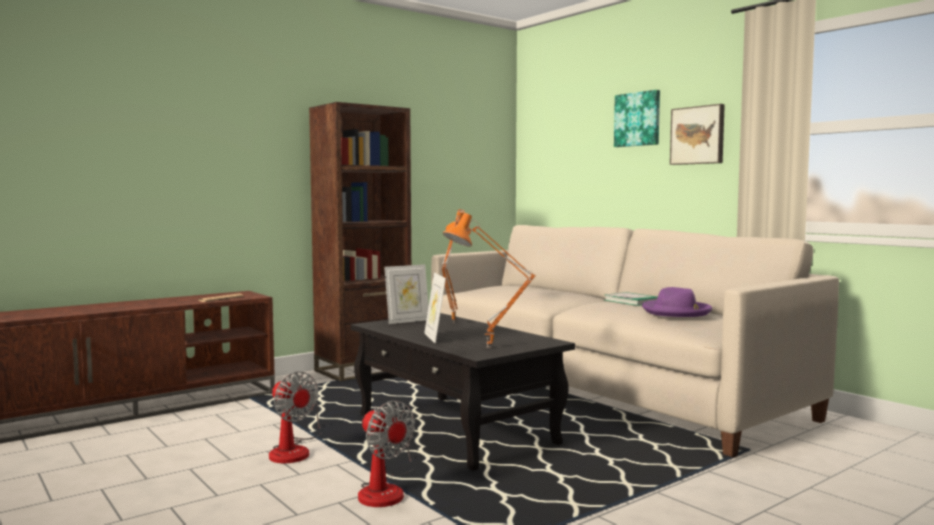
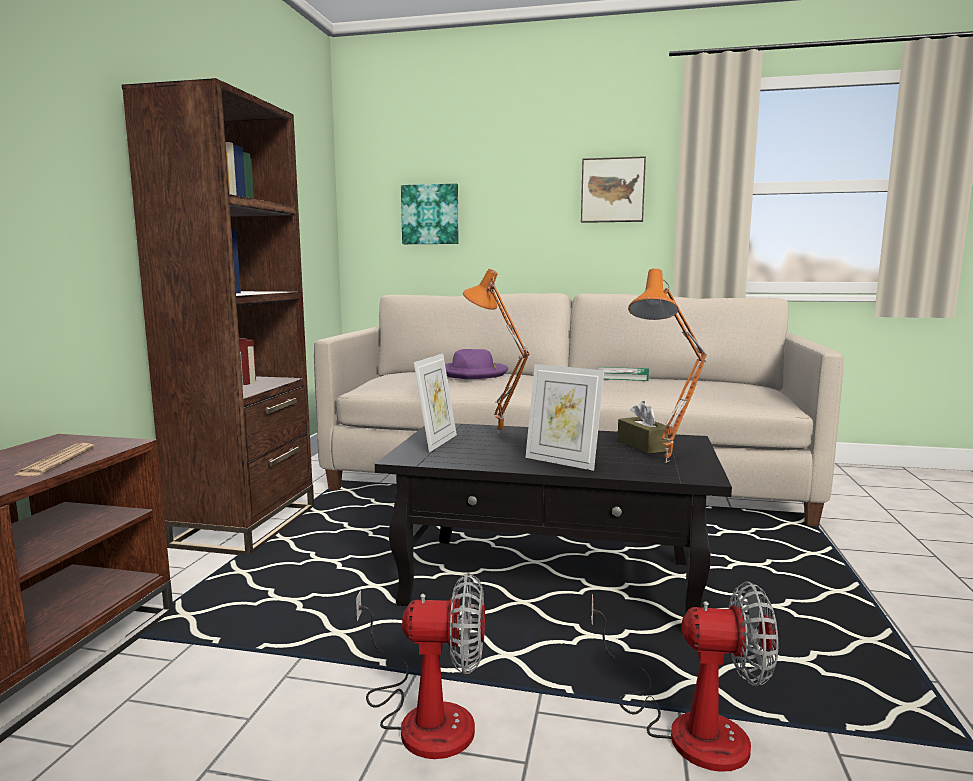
camera: 40 degrees left, 5 degrees up
(510, 340) = (643, 445): none -> brown tissue box
(638, 119) = (531, 168): picture -> picture (430, 214)
(676, 312) = (699, 383): purple hat -> purple hat (473, 374)

